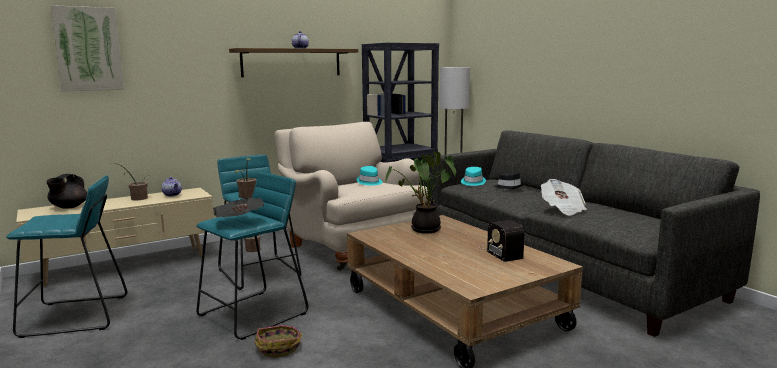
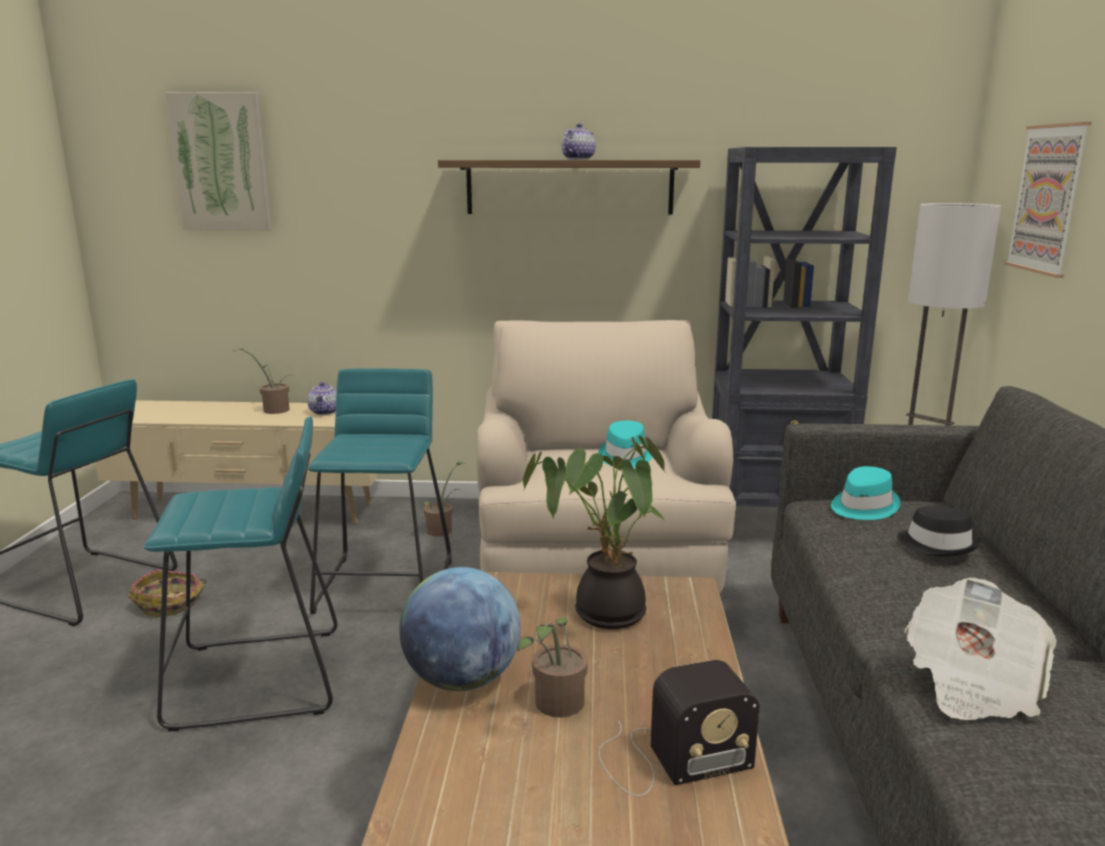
camera: 35 degrees right, 5 degrees up
(68, 207) = (179, 408): black teapot -> none
(239, 222) = (210, 512): newspaper -> none
(247, 196) = (342, 450): potted plant -> potted plant (556, 706)
(279, 347) = (186, 779): basket -> basket (170, 603)
(408, 254) = (462, 679): none -> globe
(492, 63) = (1048, 199): none -> picture
(500, 251) = (668, 758): radio -> radio turned 120 degrees counterclockwise

